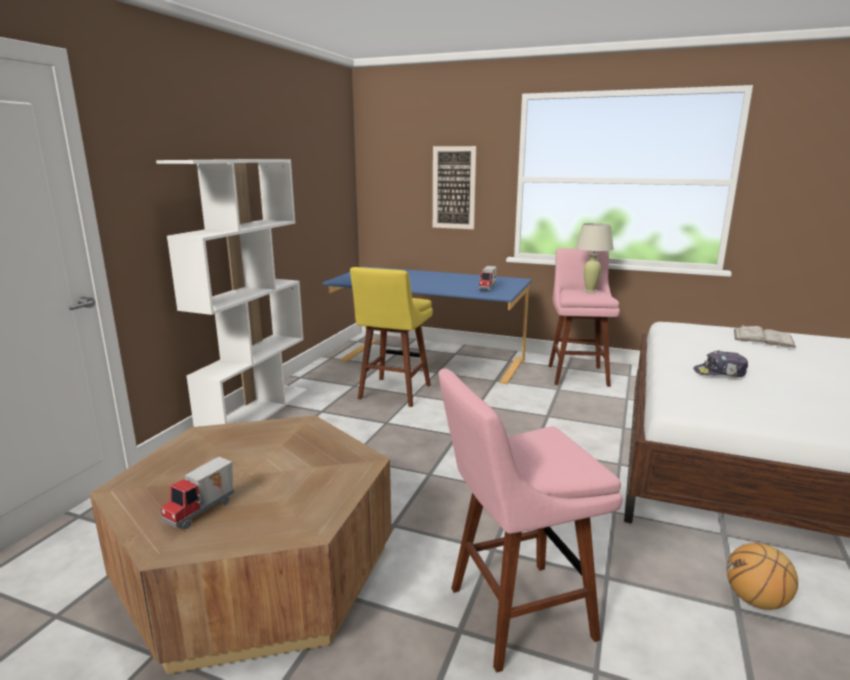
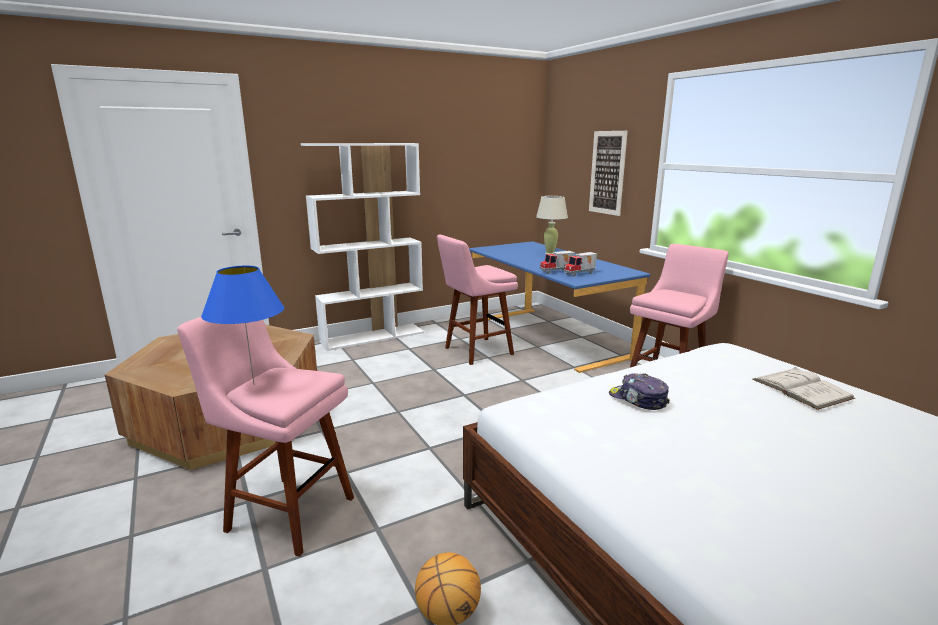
camera: 40 degrees right, 0 degrees up
(202, 512) = (168, 361): toy truck -> toy truck (557, 272)
(393, 393) = (475, 351): yellow stool -> pink stool
(523, 465) = (254, 384): none -> blue table lamp
(590, 290) = (683, 294): beige table lamp -> beige table lamp (550, 253)

